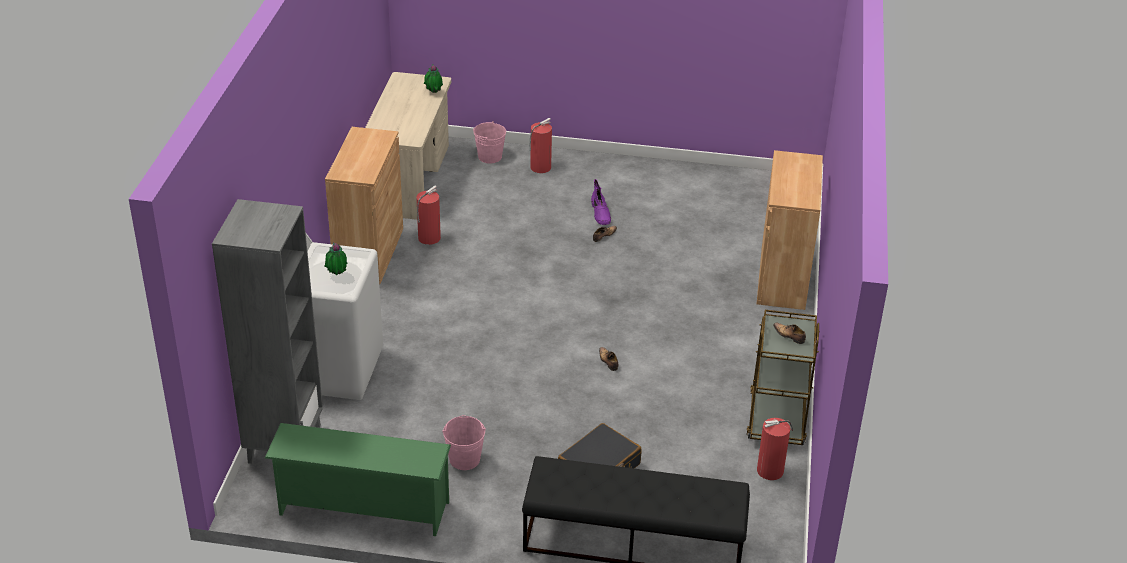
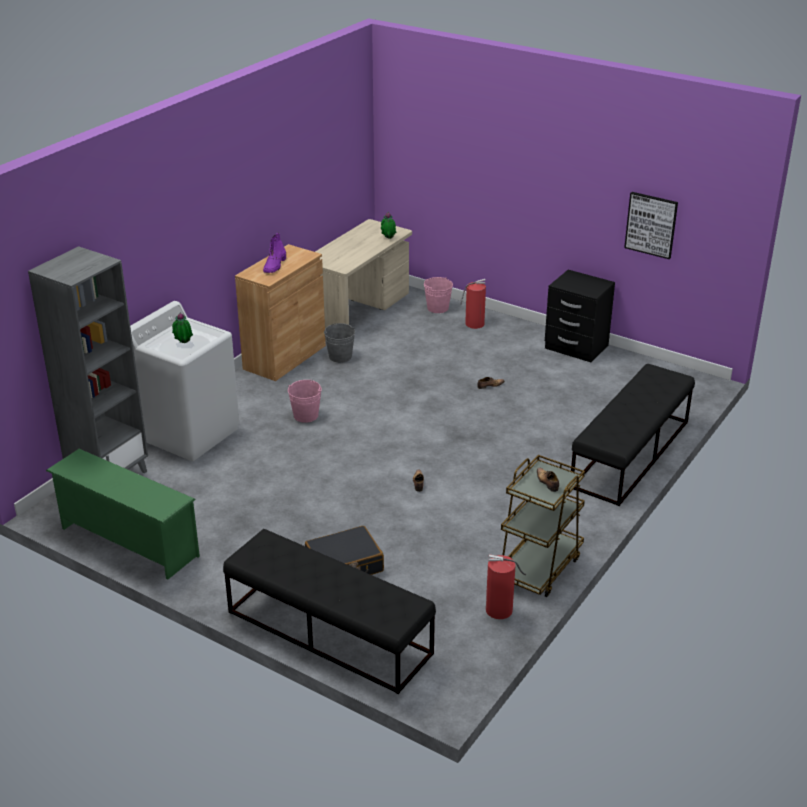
camera: 25 degrees right, 5 degrees down
(428, 238) = (340, 356): fire extinguisher -> grey bucket
(464, 459) = (238, 527): pink bucket -> pink bucket (306, 415)
(600, 214) = (500, 369): purple boot -> purple boot (274, 265)
(658, 172) = (576, 347): none -> black nightstand
(731, 35) = (651, 224): none -> picture
(782, 278) = (630, 454): brown cabinet -> black bench

